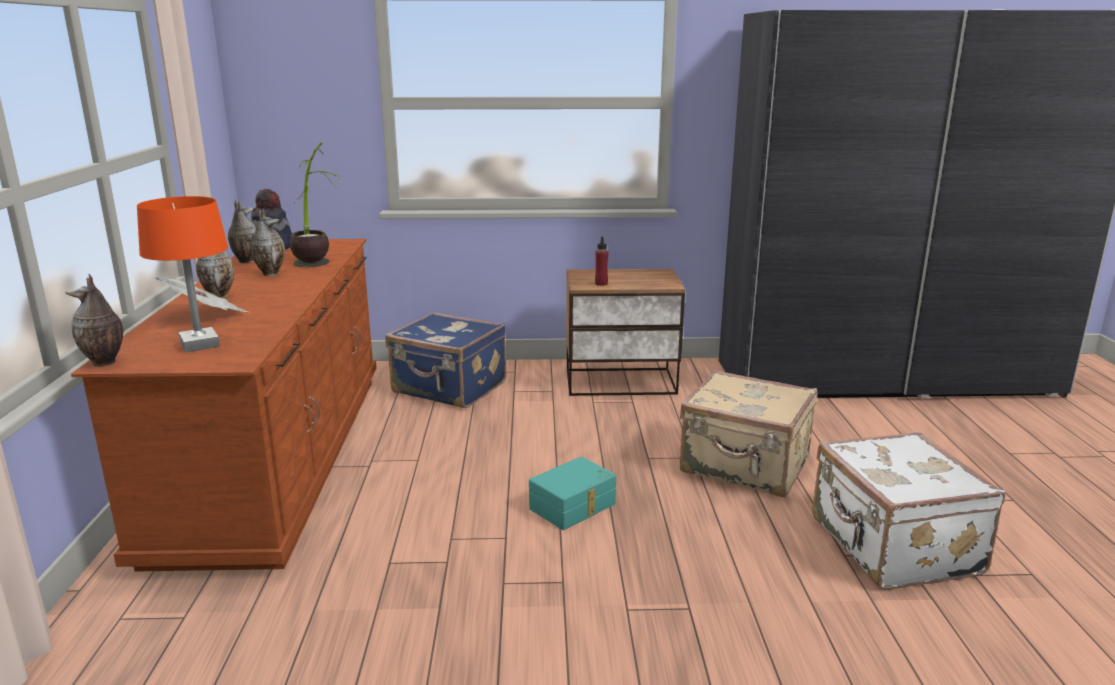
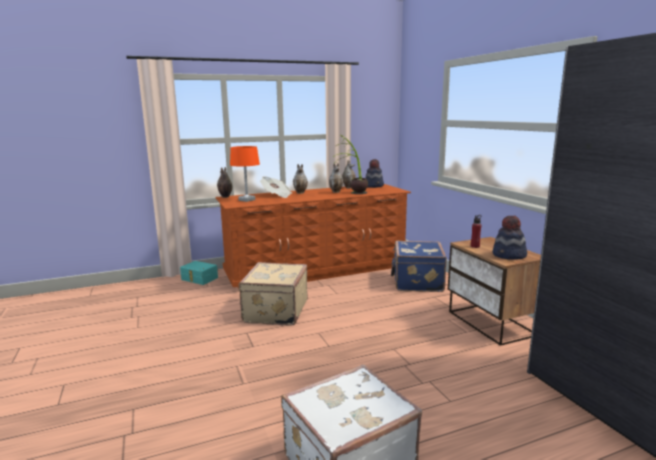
camera: 70 degrees right, 5 degrees down
(574, 507) = (320, 336): turquoise storage box -> turquoise storage box (199, 279)
(652, 279) = (509, 256): none -> hat
(745, 467) = (414, 385): beige suitcase -> beige suitcase (274, 311)

